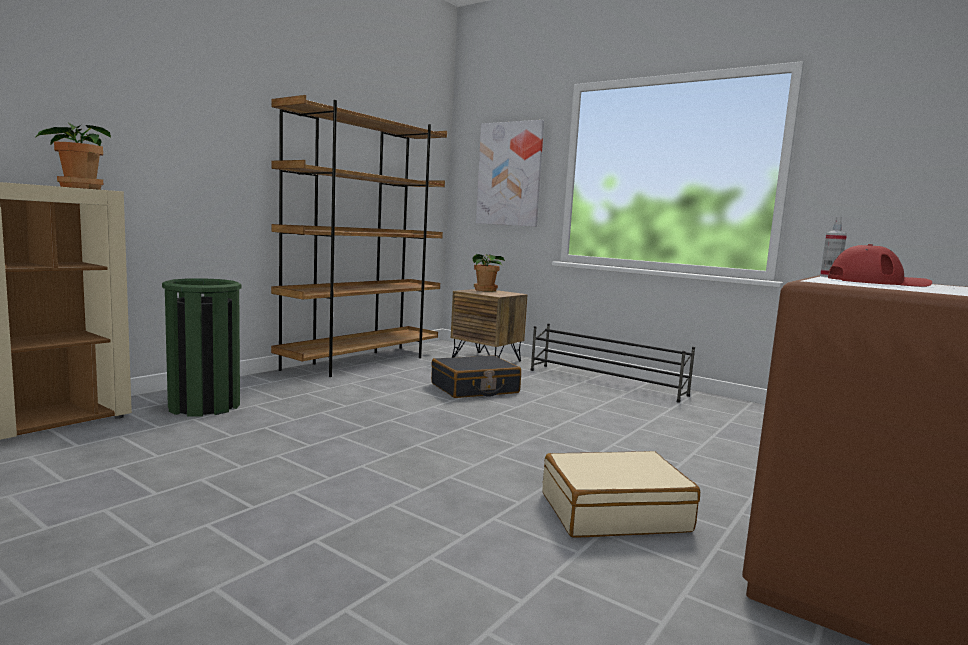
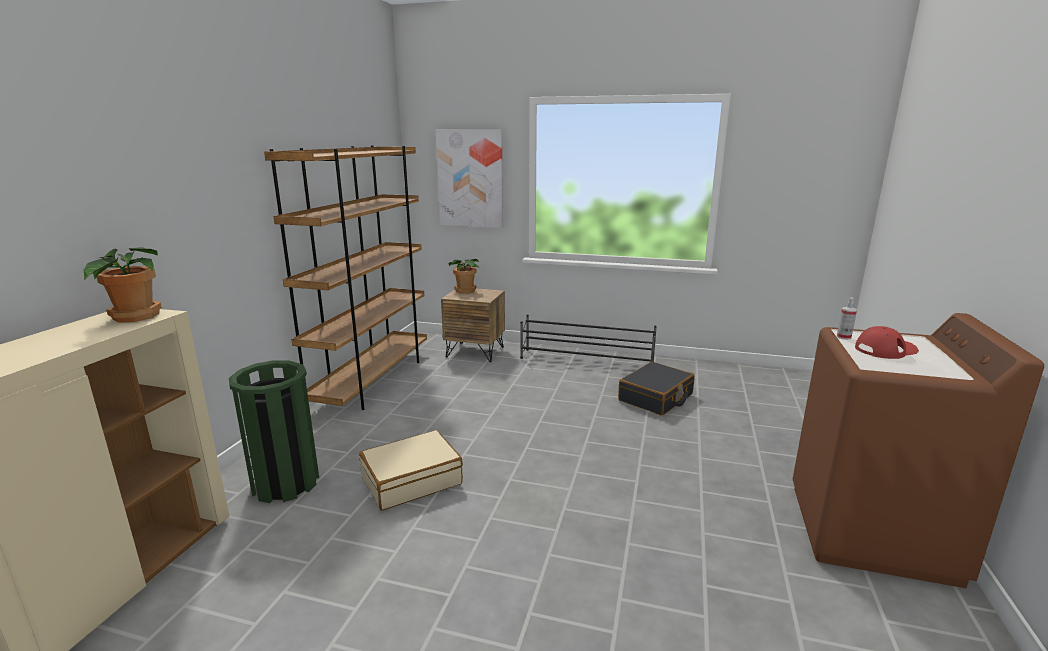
camera: 20 degrees left, 10 degrees up
(475, 389) = (497, 394): black suitcase -> black suitcase (656, 398)
(614, 512) = (695, 509): beige suitcase -> beige suitcase (411, 480)

